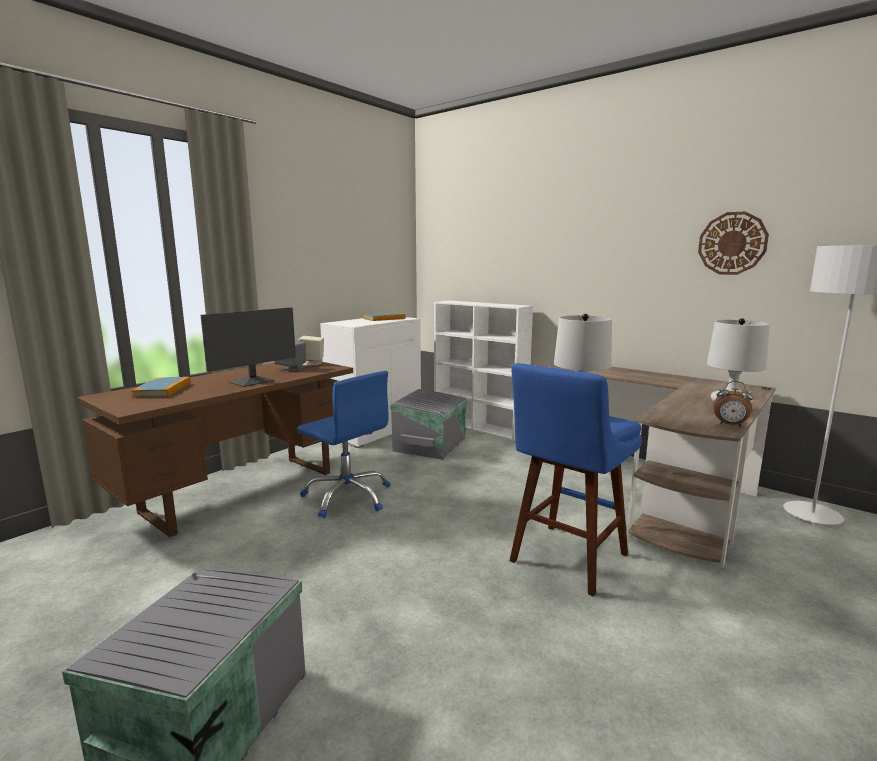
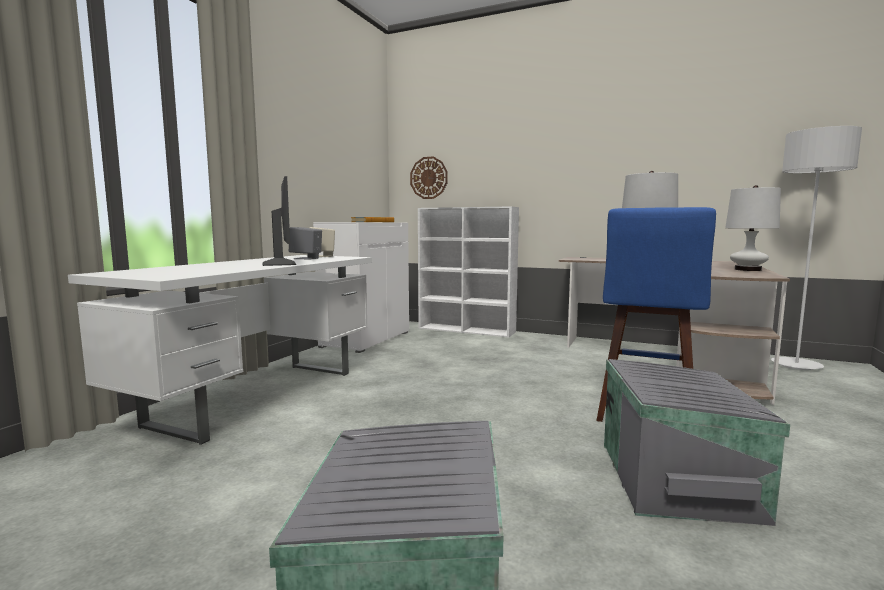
camera: 15 degrees left, 5 degrees down
(163, 390) = (180, 269): book -> none
(242, 491) = (259, 396): brown desk -> white desk
(252, 382) = (280, 263): monitor -> monitor turned 45 degrees counterclockwise
(348, 496) = (386, 389): blue office chair -> none
(431, 444) = (433, 345): grey storage box -> grey storage box (678, 479)
(730, 425) = (766, 274): alarm clock -> none
(732, 243) = (704, 140): wall clock -> wall clock (429, 178)

